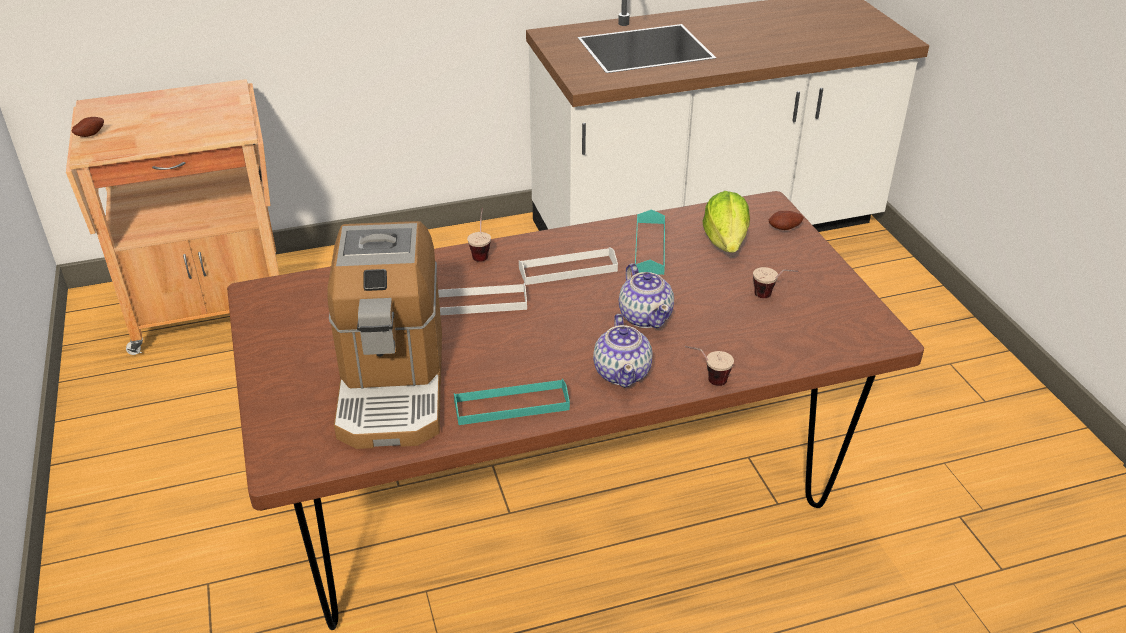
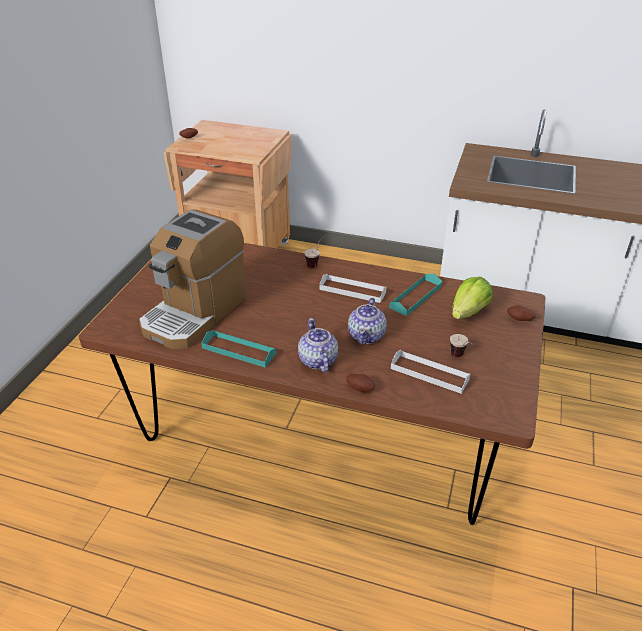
camera: 35 degrees right, 0 degrees up
(476, 303) = (282, 289): white tray -> white tray (429, 374)
(622, 372) = (317, 361): teapot -> teapot turned 135 degrees clockwise
(706, 380) = (360, 388): cup -> potato

